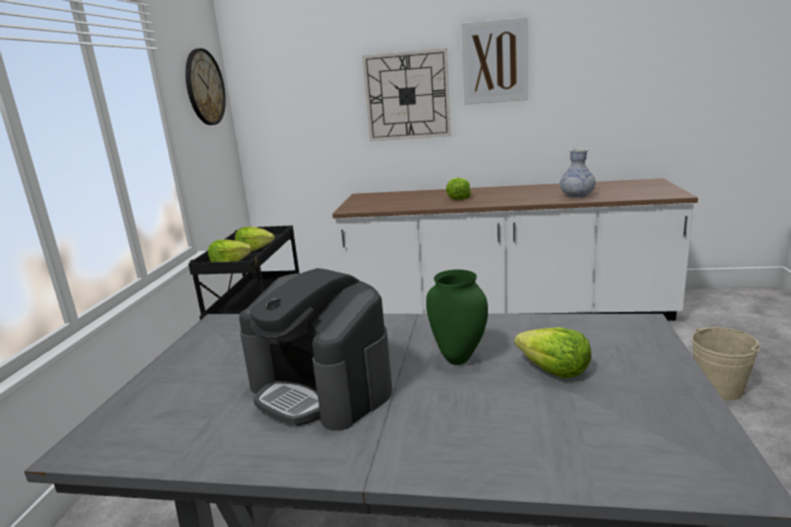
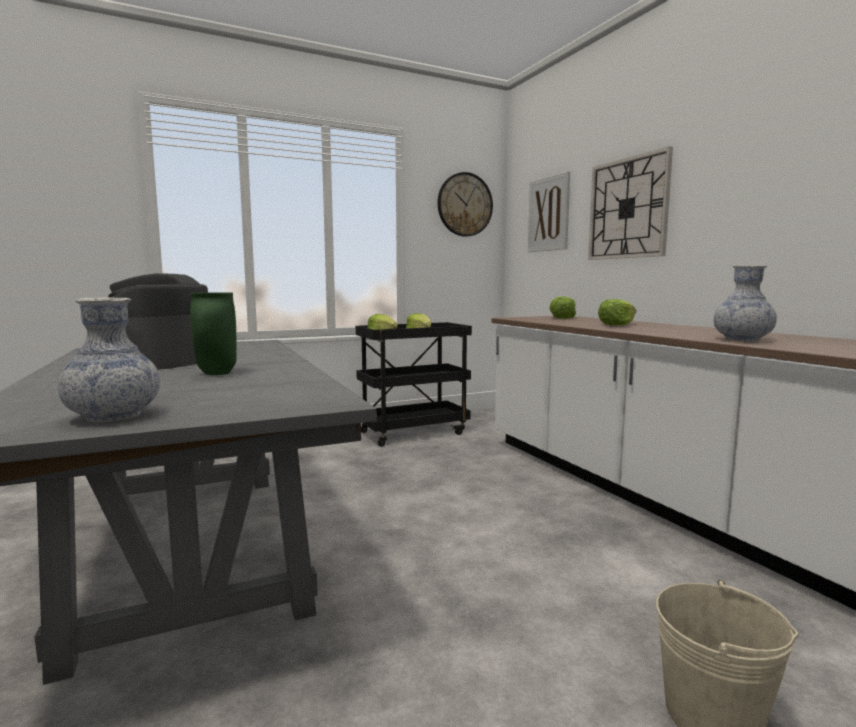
camera: 55 degrees right, 10 degrees down
(494, 62) = (726, 156): picture -> picture (548, 214)
(554, 370) = (199, 390): lettuce -> lettuce (561, 318)
(660, 409) = (114, 416): none -> vase

